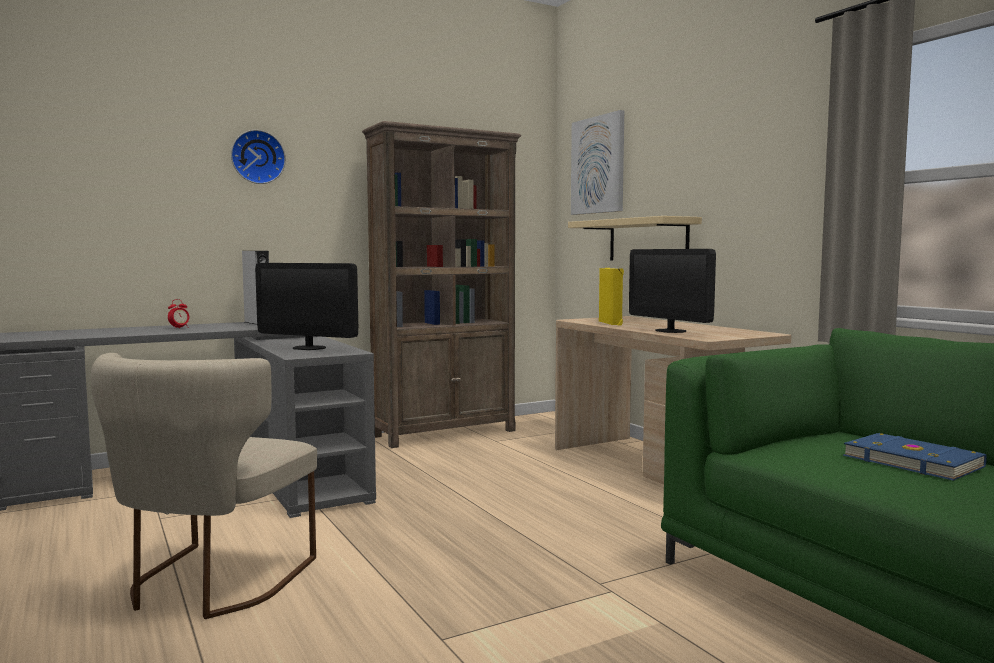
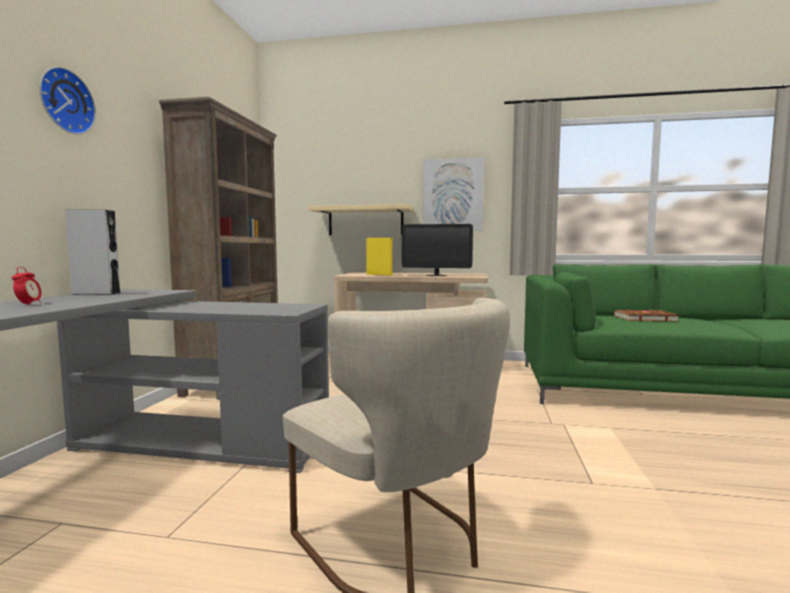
camera: 50 degrees left, 0 degrees up
(309, 348) = (251, 307): monitor -> none
(598, 165) = (313, 167): picture -> picture (453, 195)
(912, 461) = (644, 318): blue book -> brown book

